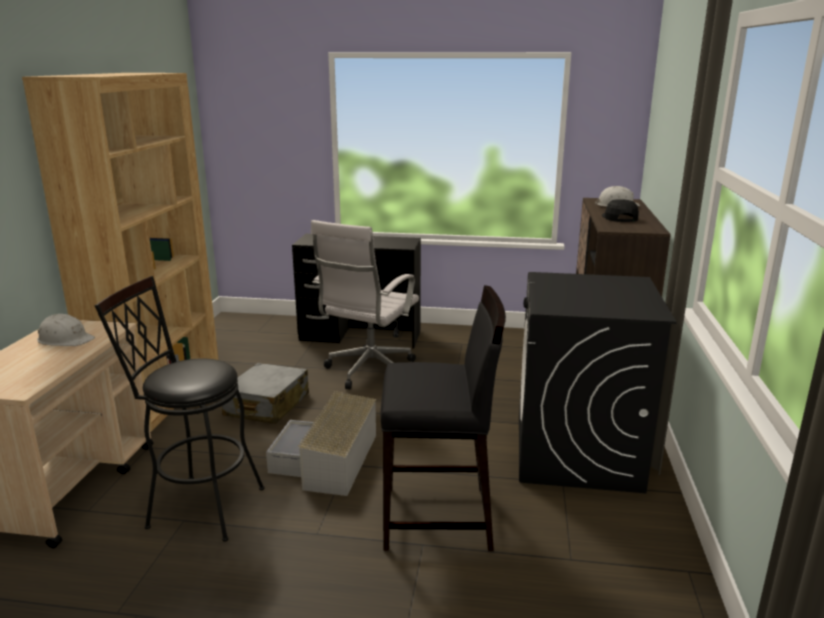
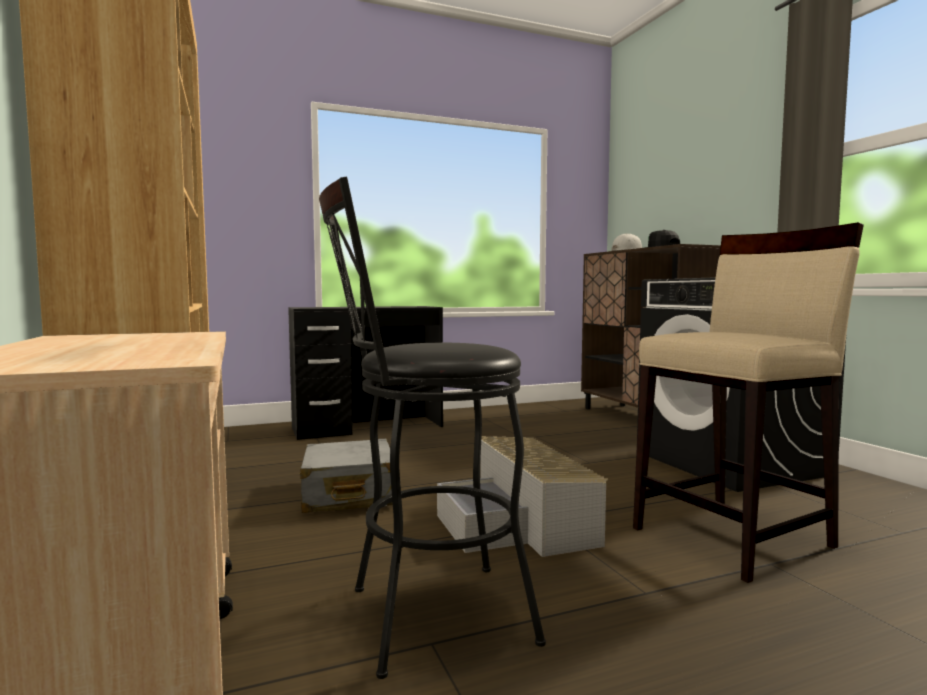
camera: 30 degrees left, 15 degrees down
(65, 339) = (122, 339): white hard hat -> none
(368, 372) = (427, 448): white office chair -> none
(438, 518) = (734, 537): black stool -> beige stool

